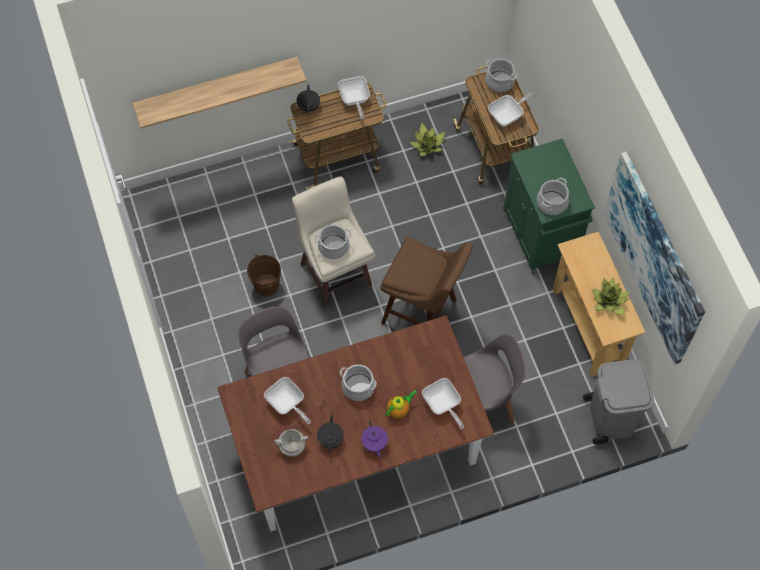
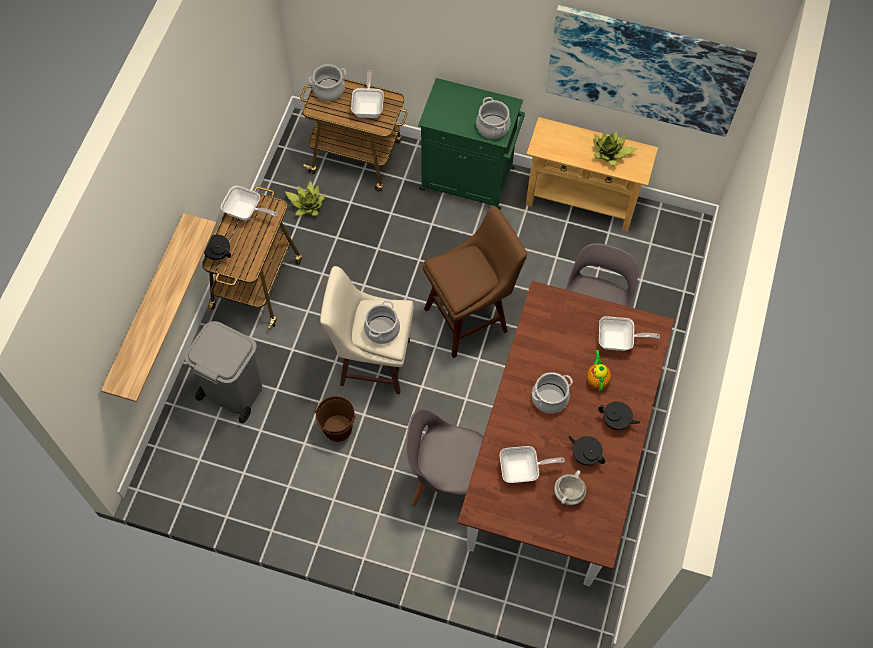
camera: 55 degrees left, 0 degrees up
(374, 443) = (616, 421): purple teapot -> black teapot
(610, 418) = (674, 243): grey trash can -> grey trash can (233, 391)

